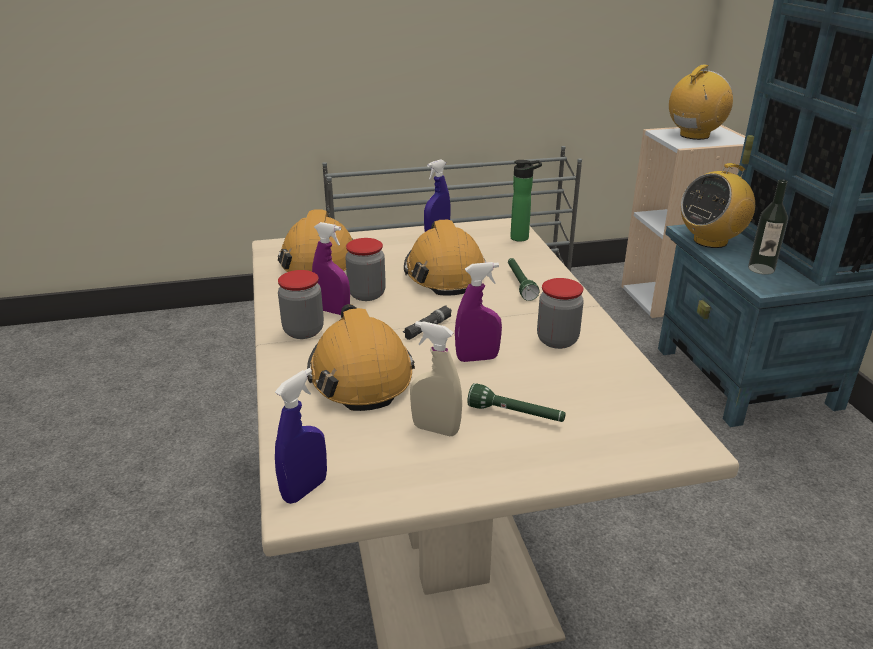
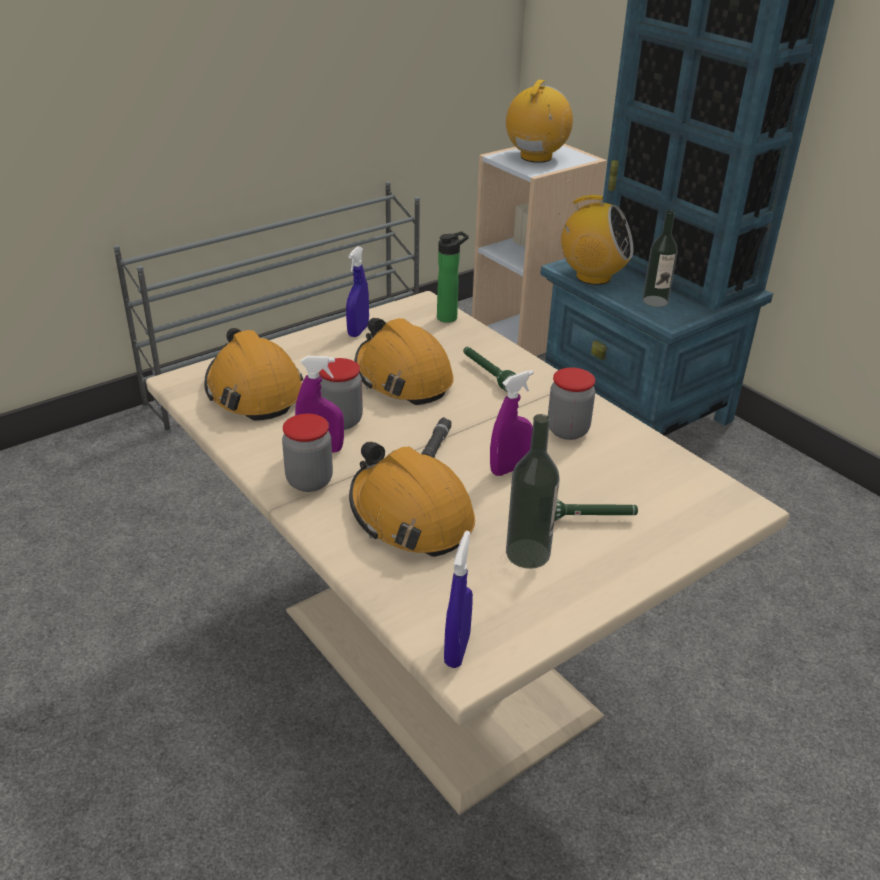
camera: 25 degrees left, 5 degrees up
(435, 429) = (528, 553): beige spray bottle -> bottle
(710, 241) = (592, 277): radio -> radio turned 105 degrees counterclockwise

